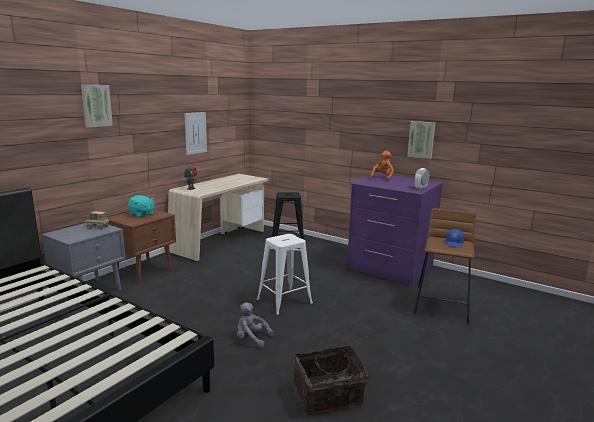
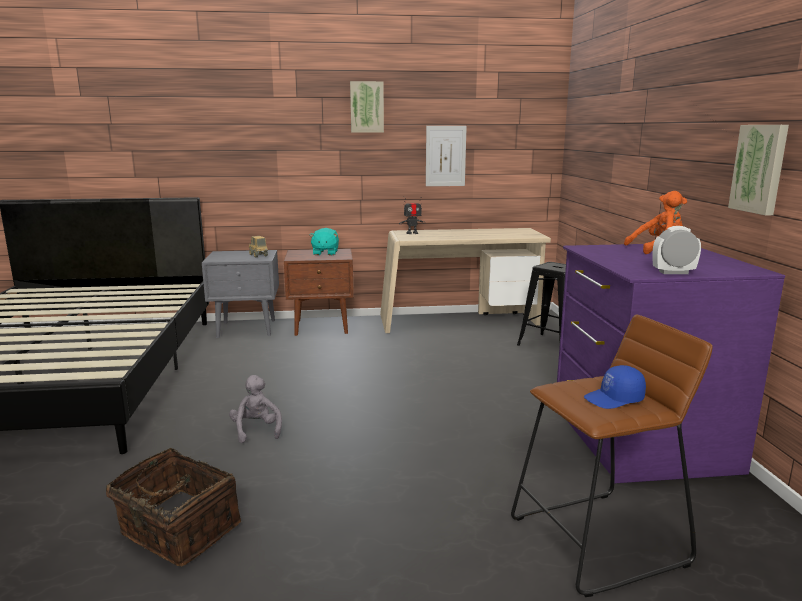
camera: 50 degrees right, 0 degrees up
(96, 105) = (288, 111): picture -> picture (366, 107)
(284, 301) = (376, 411): white stool -> none

